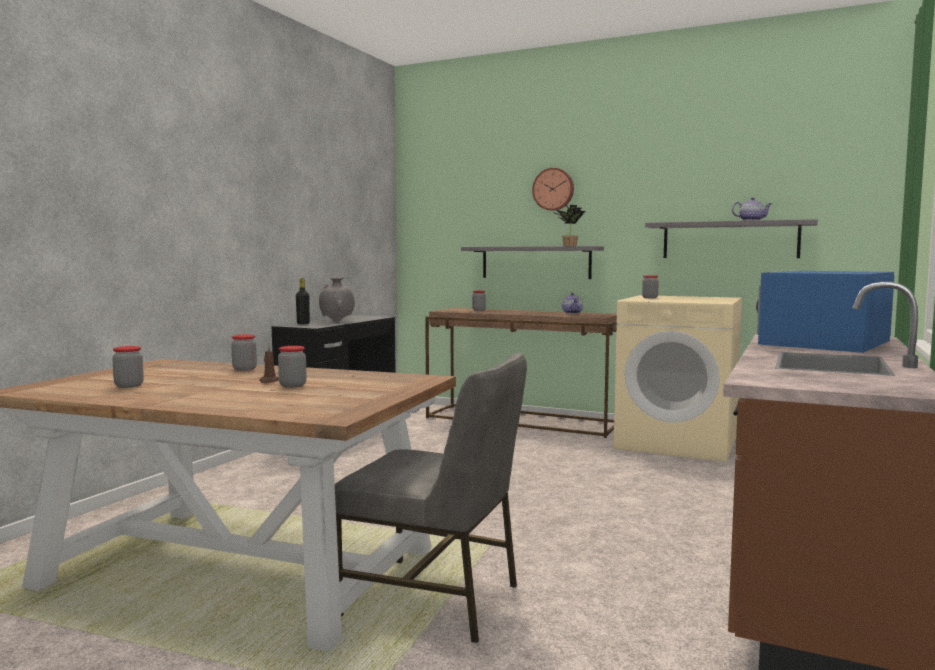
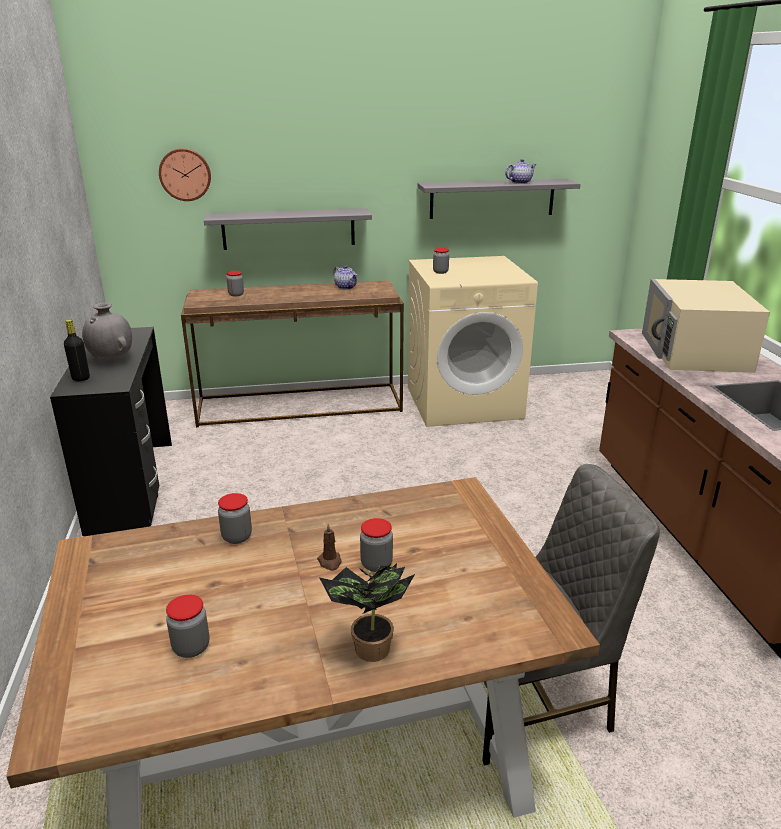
camera: 35 degrees left, 20 degrees up
(553, 189) = (305, 141): wall clock -> wall clock (185, 174)
(567, 246) = (336, 213): potted plant -> potted plant (368, 651)
(823, 342) = (695, 352): blue microwave -> beige microwave

